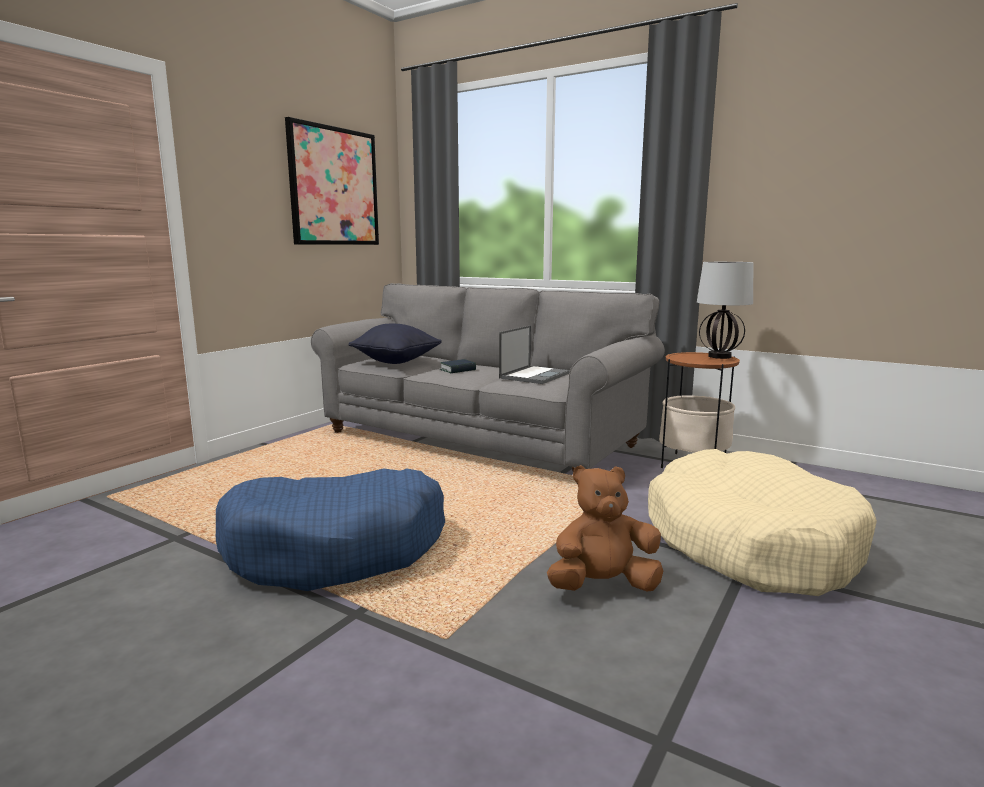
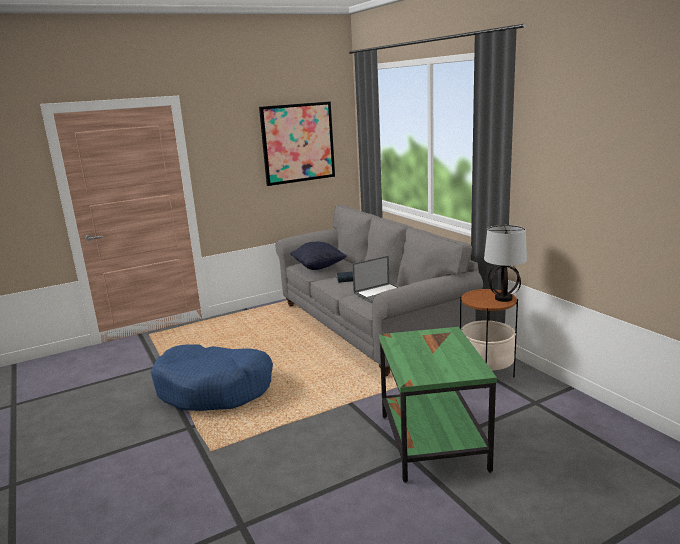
camera: 30 degrees right, 5 degrees up
(603, 586) = (313, 445): brown plush toy -> none
(749, 543) = (434, 442): beige dog bed -> green side table

